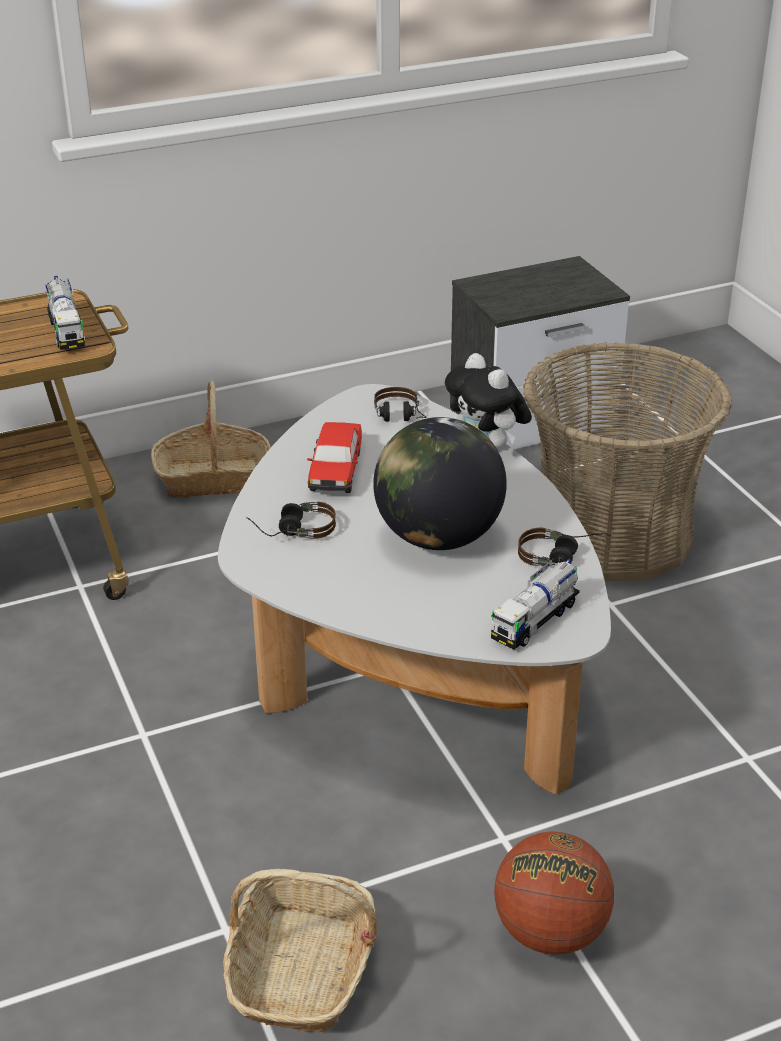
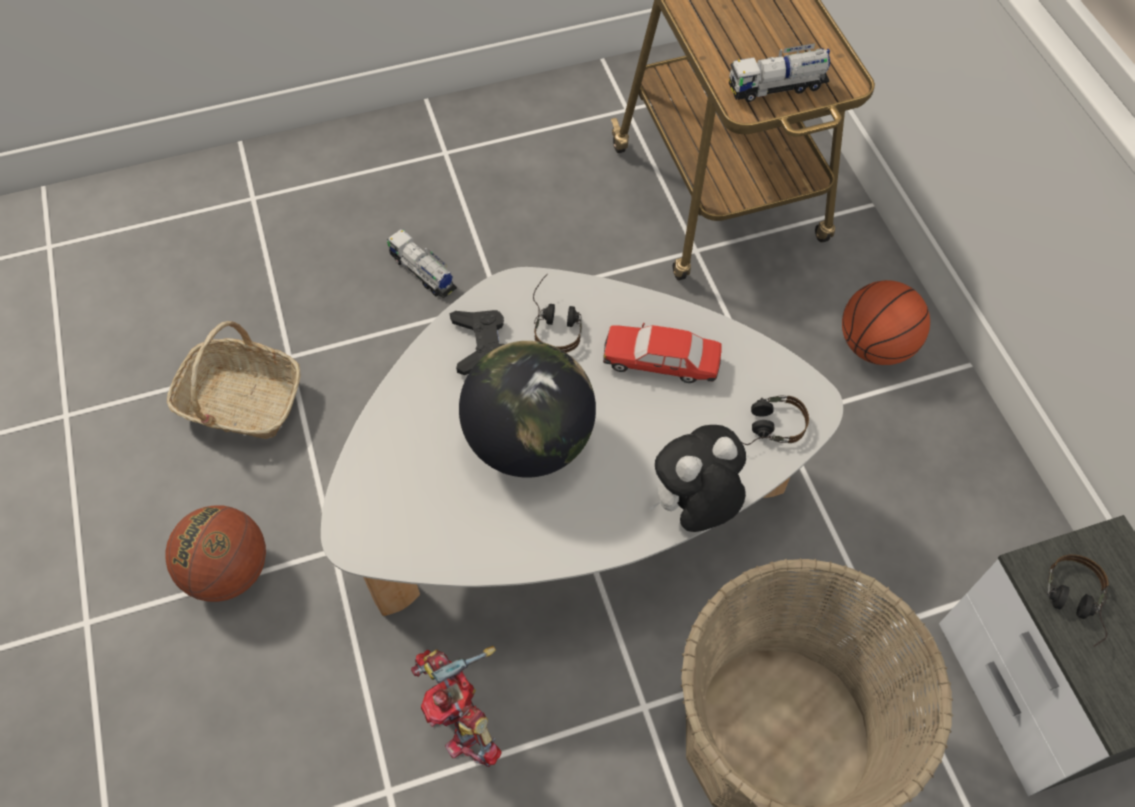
camera: 95 degrees right, 25 degrees up
(214, 478) = (875, 346): basket -> basketball
(326, 576) = (480, 345): none -> black game controller
(535, 620) = (383, 508): toy truck -> toy truck (423, 273)
(562, 558) = (479, 550): headphones -> headphones (1072, 606)
(662, 716) = (460, 720): none -> toy robot

